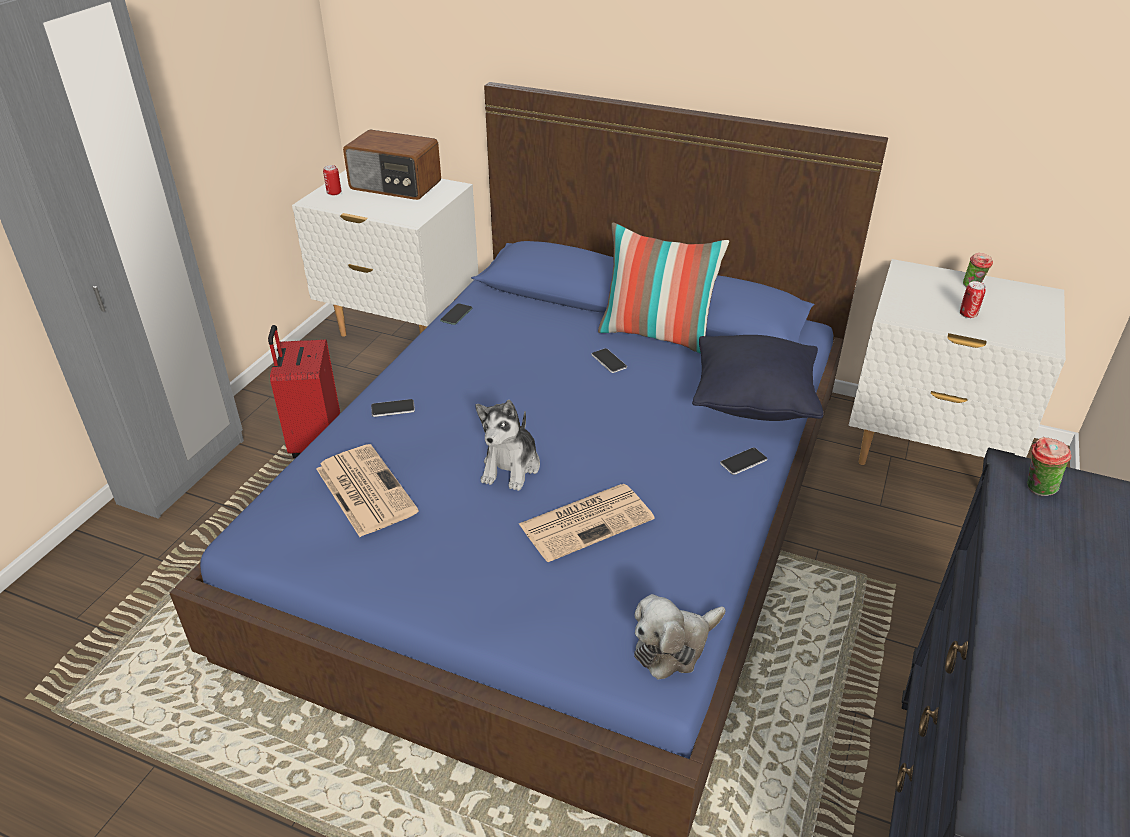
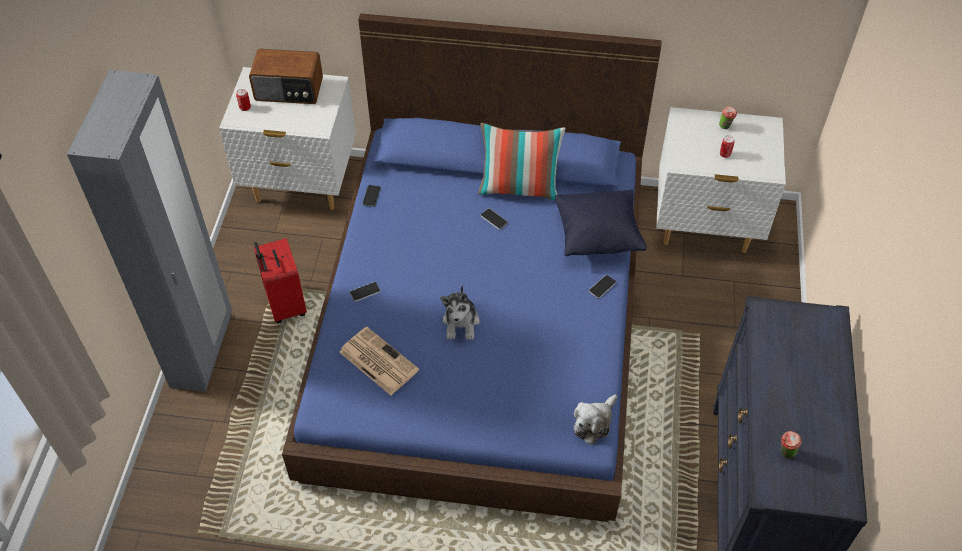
camera: 15 degrees left, 15 degrees up
(587, 521) = (521, 352): newspaper -> none
(1036, 489) = (772, 320): cup -> cup (785, 453)

